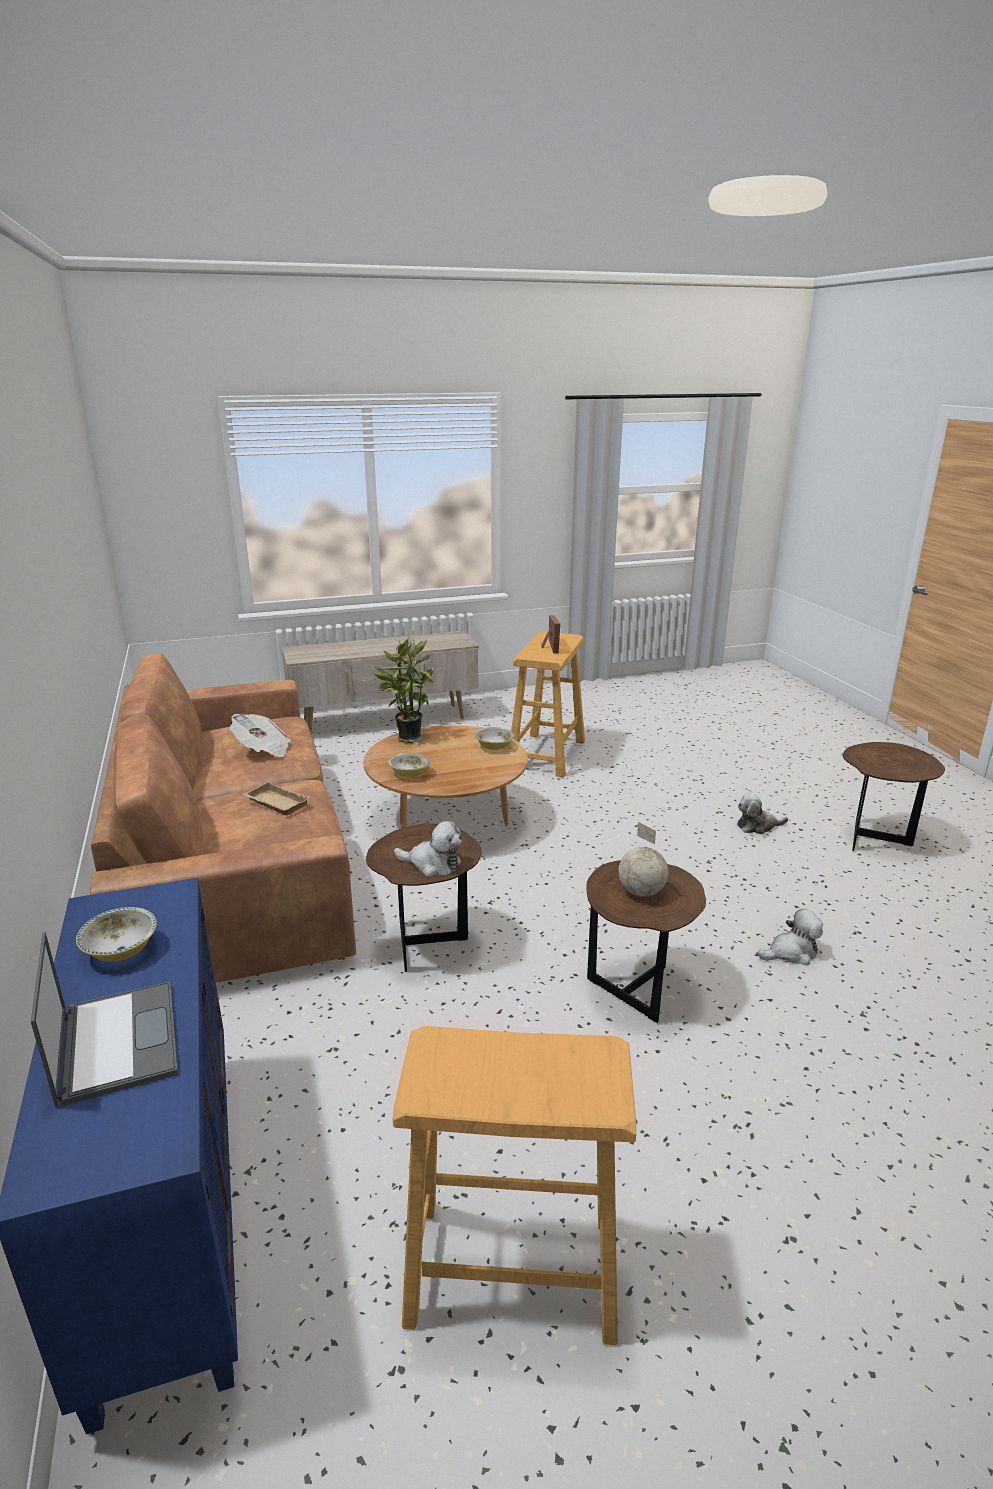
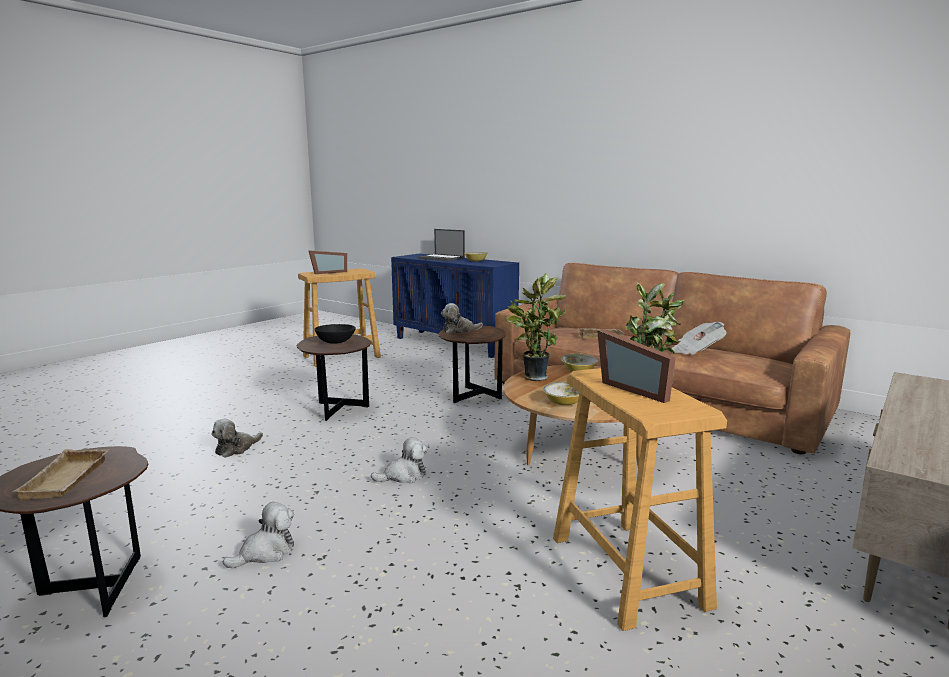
camera: 145 degrees right, 10 degrees down
(465, 780) = (533, 377): none -> potted plant
(542, 1080) = (328, 272): none -> picture frame
(622, 851) = (403, 476): none -> plush toy
(641, 891) = (336, 342): globe -> black bowl
(890, 755) = (68, 480): none -> beige tray

